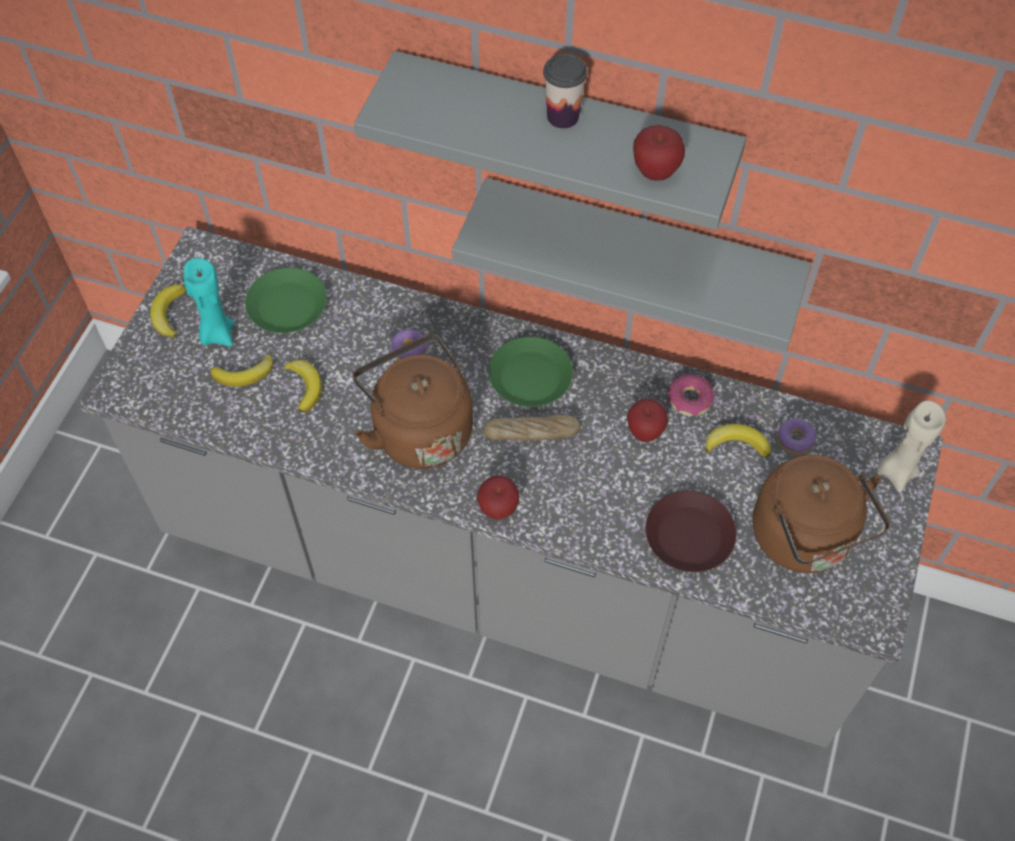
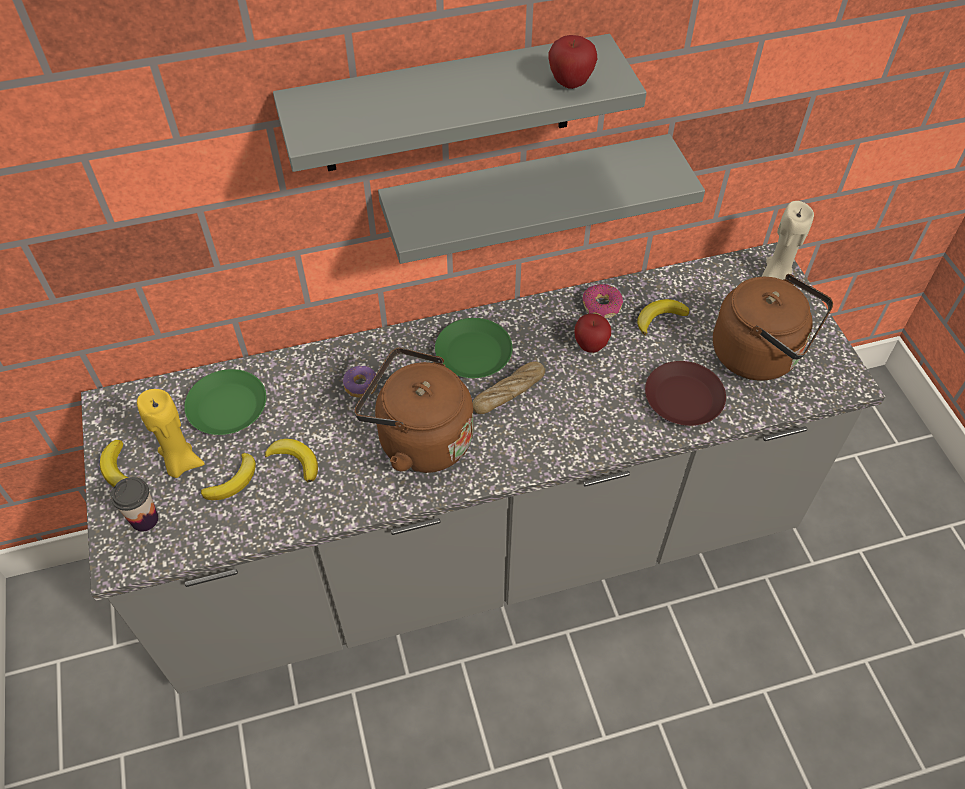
camera: 35 degrees left, 5 degrees down
(217, 334) = (181, 462): turquoise candle -> yellow candle
(498, 509) = (532, 462): apple -> none
(562, 116) = (461, 77): cup -> cup (144, 519)
(795, 440) = (695, 294): donut -> none

